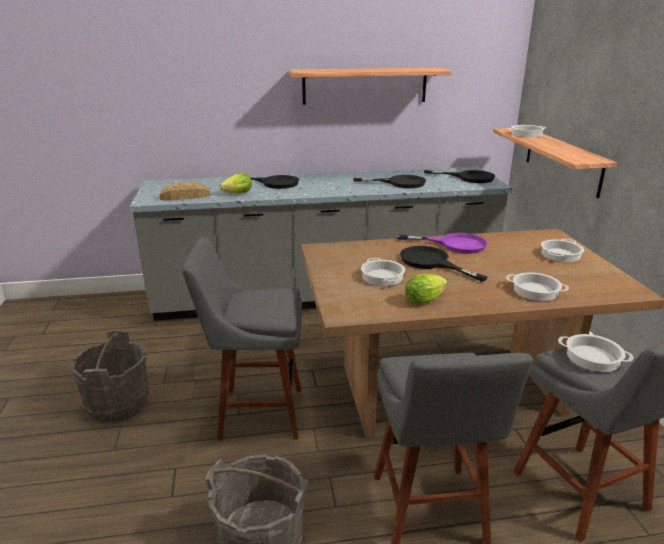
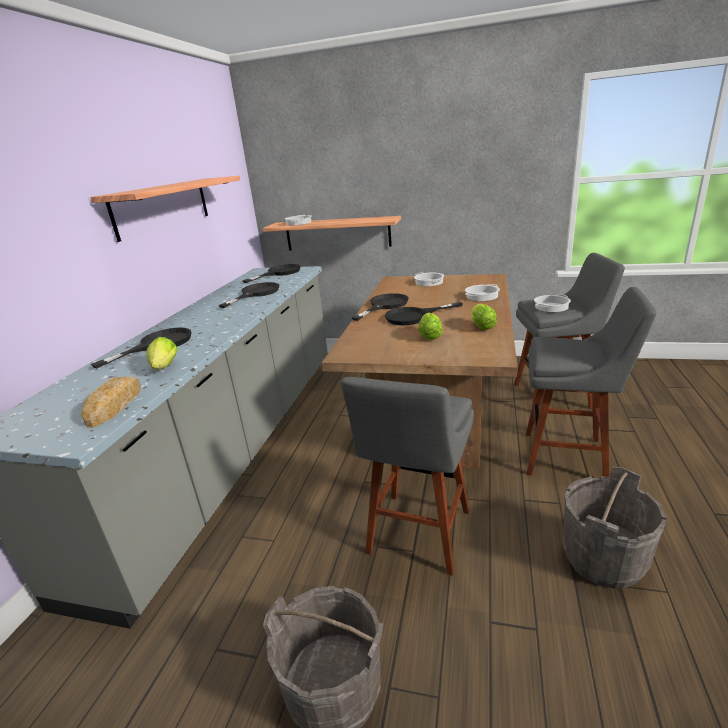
camera: 65 degrees left, 0 degrees up
(382, 277) = (429, 336): cooking pot -> lettuce
(454, 244) = (384, 305): purple frying pan -> black frying pan

